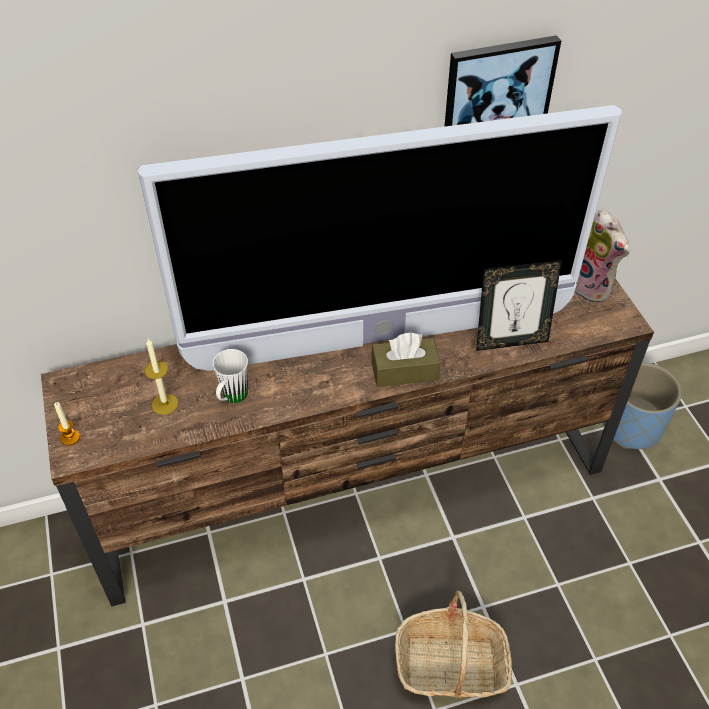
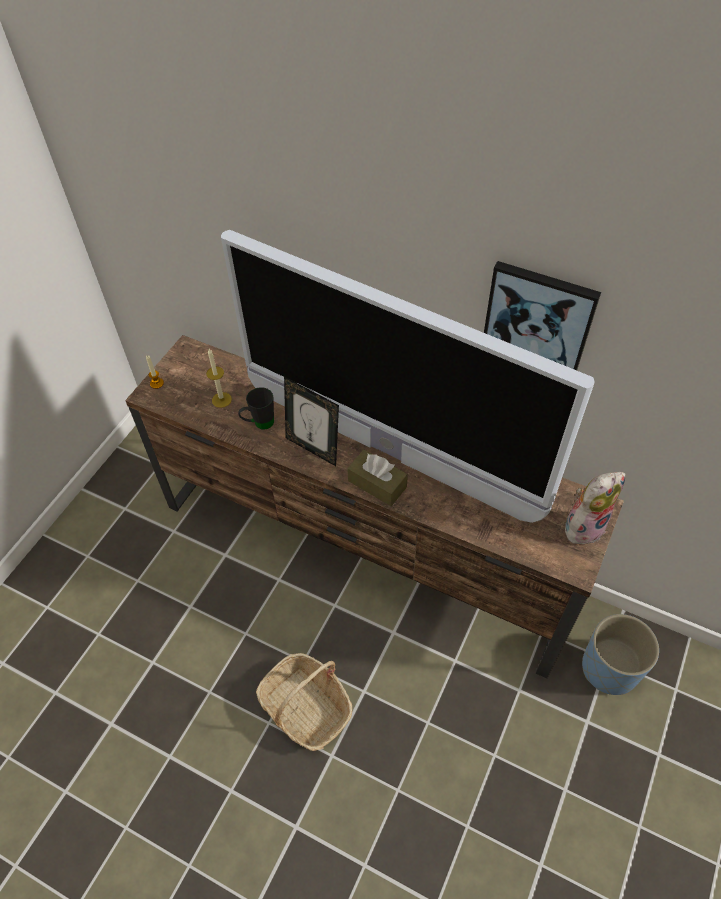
camera: 45 degrees right, 5 degrees up
(232, 398) = (259, 424): white mug -> black mug
(510, 341) = (471, 518): picture frame -> picture frame (313, 448)
(592, 287) = (584, 525): plush toy -> plush toy turned 135 degrees counterclockwise

